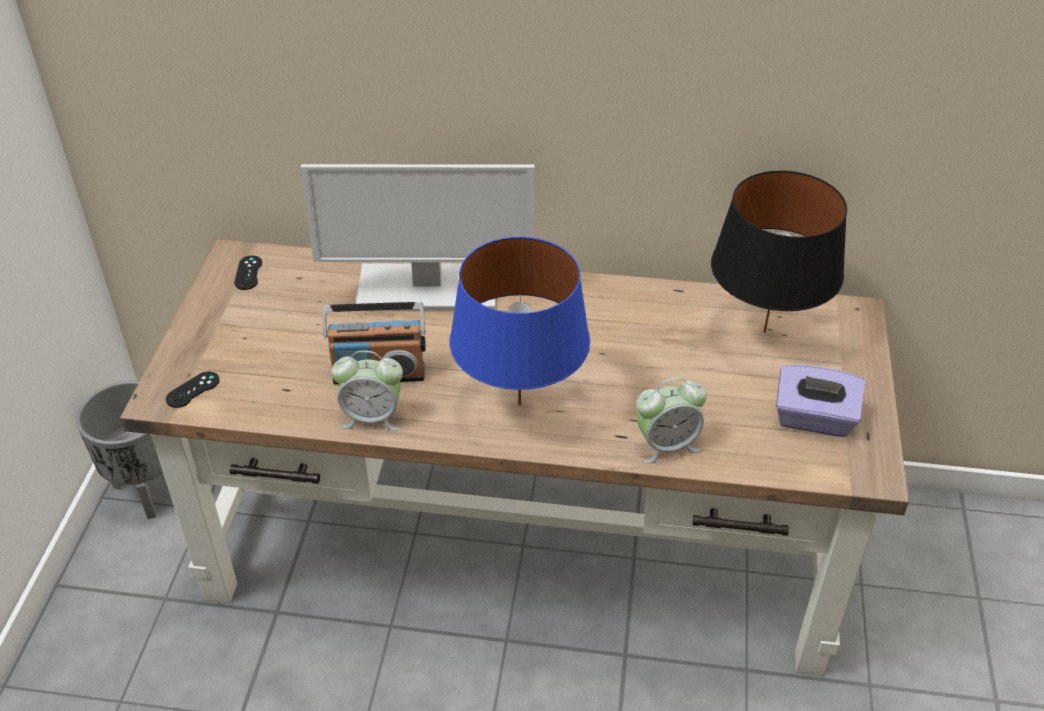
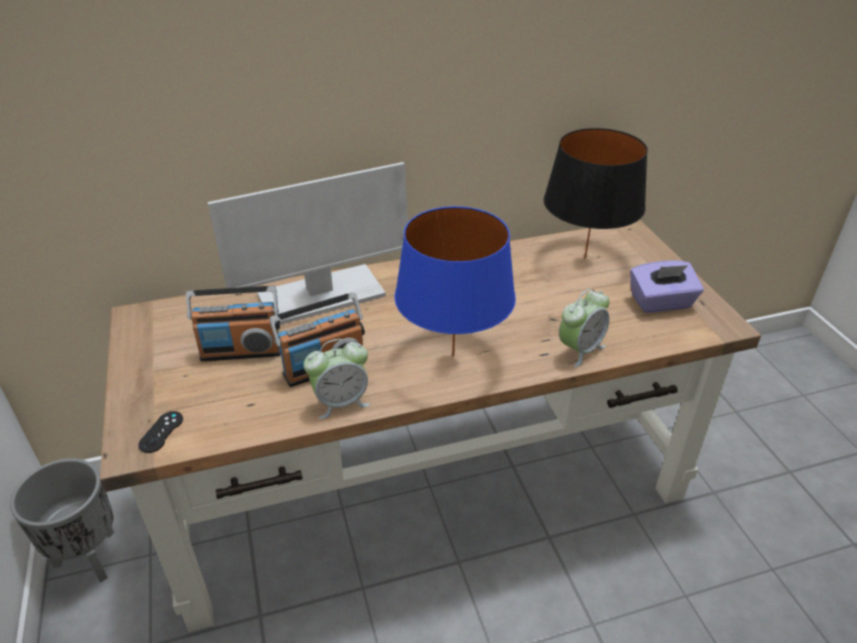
camera: 25 degrees left, 5 degrees down
(248, 273) = (158, 325): black game controller -> none
(310, 328) = (241, 351): none -> radio

